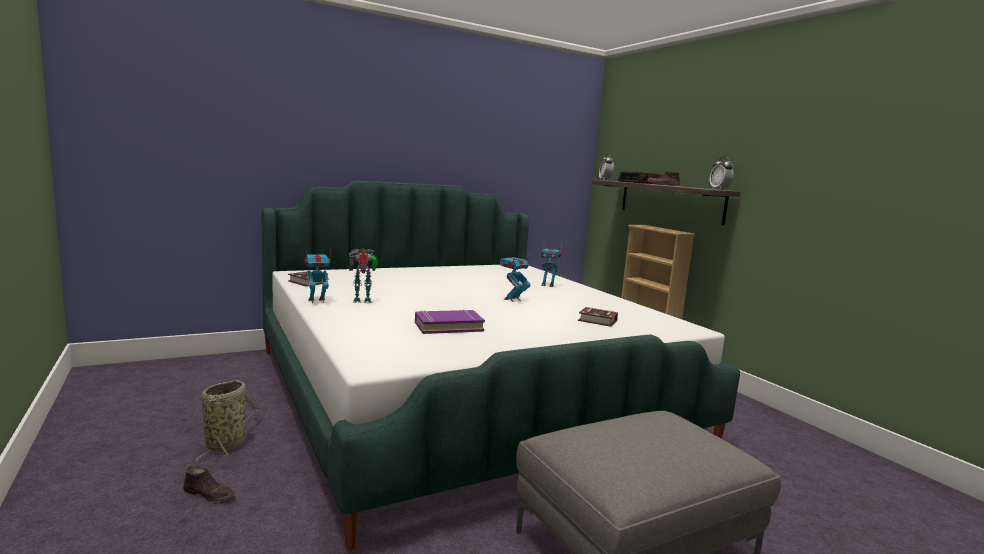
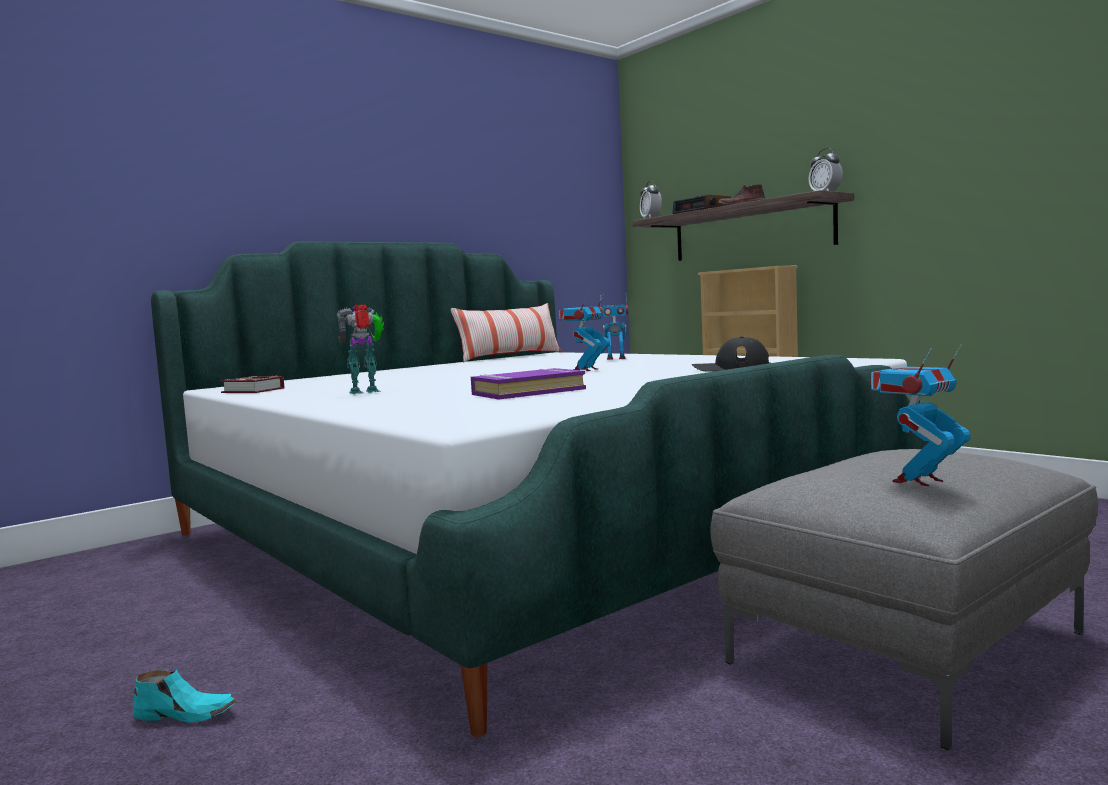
camera: 10 degrees left, 5 degrees down
(210, 494) = (186, 714): brown shoe -> turquoise shoe
(228, 443) = (181, 647): basket -> none
(317, 301) = (291, 399): toy robot -> toy robot (917, 481)
(488, 265) = (509, 357): none -> pillow
(599, 321) = (731, 368): book -> black cap

